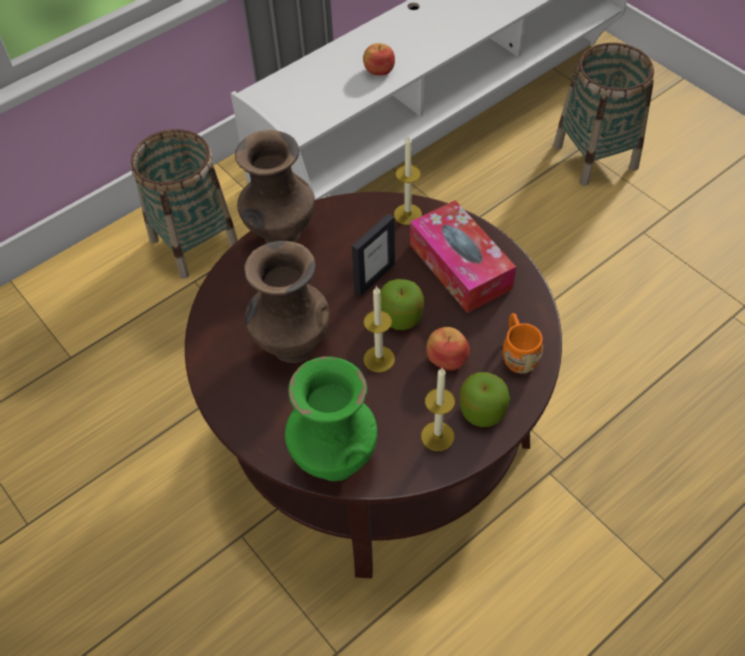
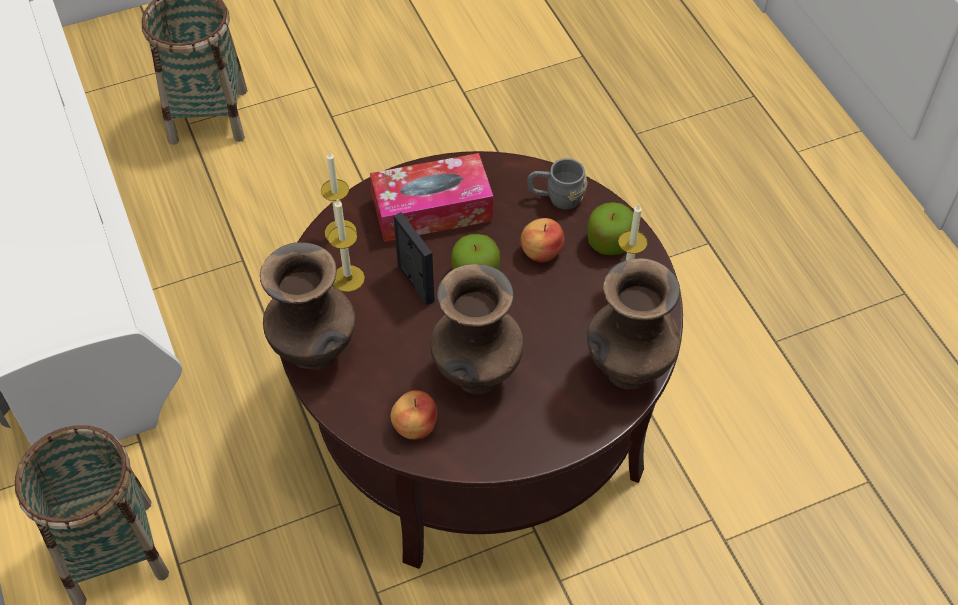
camera: 75 degrees left, 0 degrees up
(333, 460) = (627, 371): green vase -> brown vase
(379, 70) = (52, 216): apple -> apple (414, 426)
(379, 359) = (521, 305): candle -> candle (348, 278)
(517, 354) = (556, 198): orange mug -> grey mug

